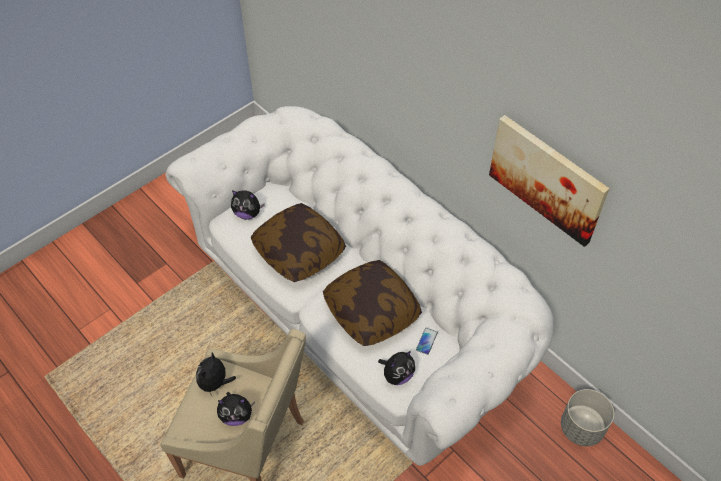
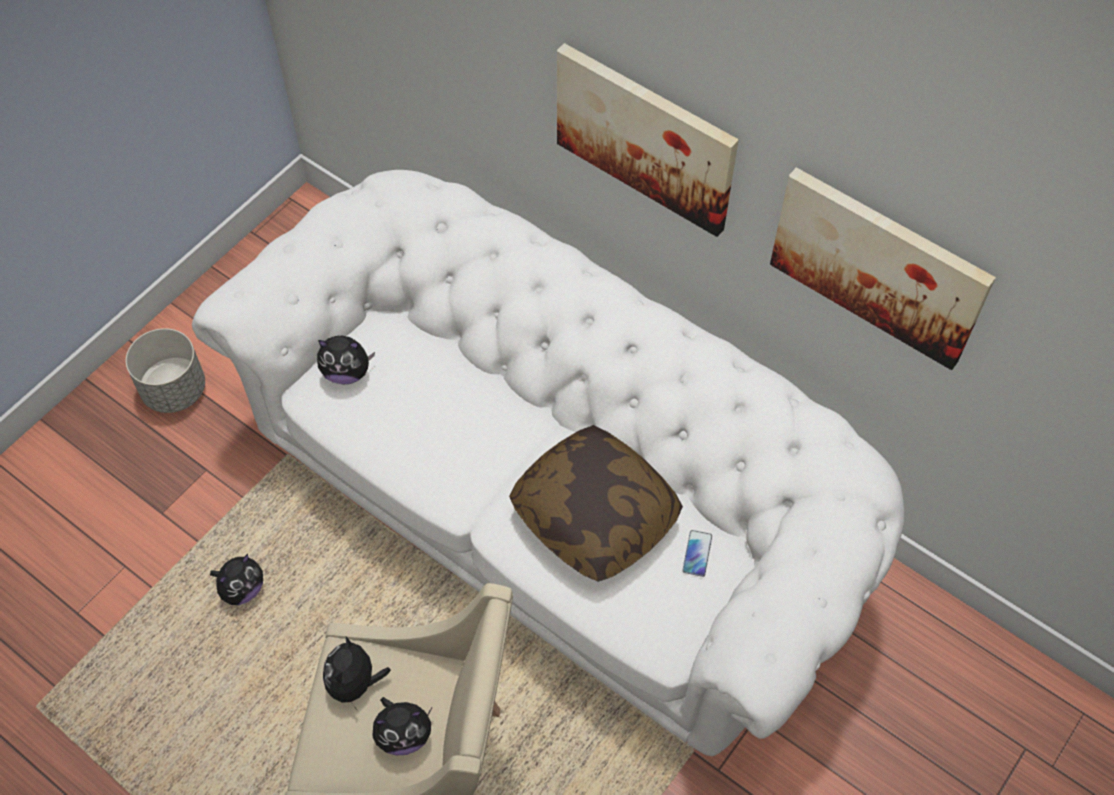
camera: 10 degrees left, 5 degrees up
(299, 251) = (450, 428): pillow -> none
(397, 375) = (660, 620): plush toy -> plush toy (242, 589)
(427, 94) = (645, 137): none -> picture
(582, 428) = (954, 644): grey planter -> grey planter (175, 390)

